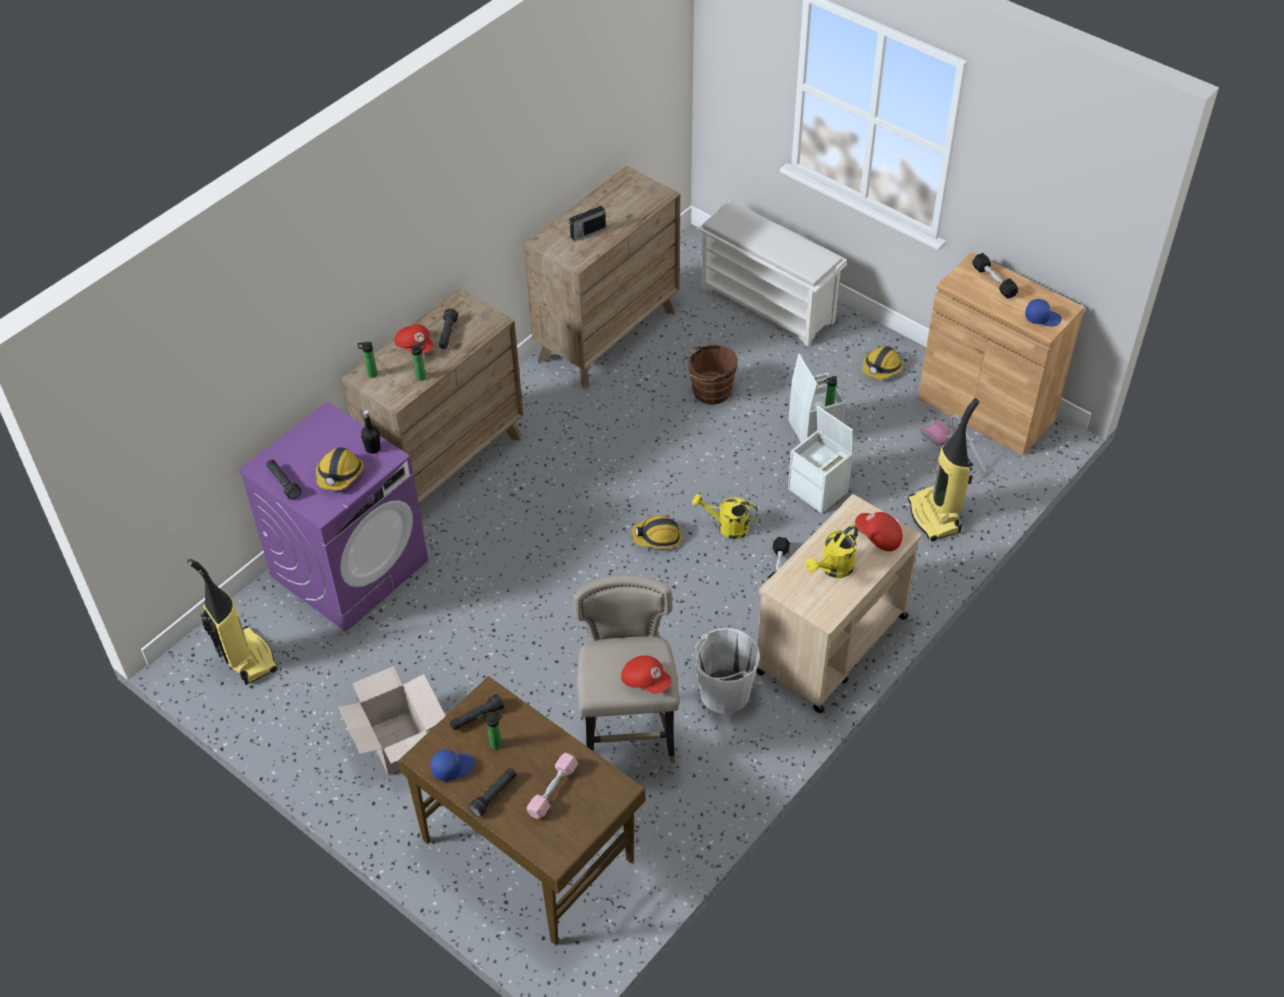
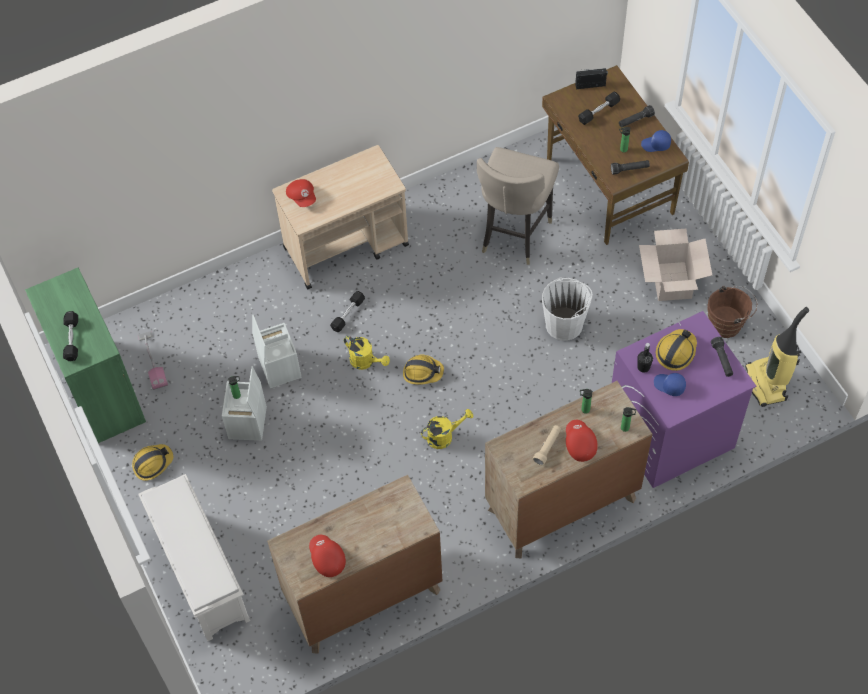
camera: 155 degrees left, 10 degrees up
(447, 334) = (547, 447): black flashlight -> beige flashlight
(553, 790) = (598, 112): pink dumbbell -> black dumbbell
(587, 233) = (377, 521): radio -> radio (591, 85)
(646, 680) = (510, 160): red cap -> red cap (326, 559)
(709, 392) = (309, 495): brown bucket -> brown bucket (727, 323)
(724, 692) = (437, 239): white bucket -> white bucket (564, 324)
(833, 569) = (347, 185): yellow watering can -> yellow watering can (444, 436)
(935, 516) = (209, 313): vacuum cleaner -> none
(986, 409) = (101, 391): brown cabinet -> green cabinet
(1042, 317) = (64, 291): blue cap -> blue cap (669, 386)

